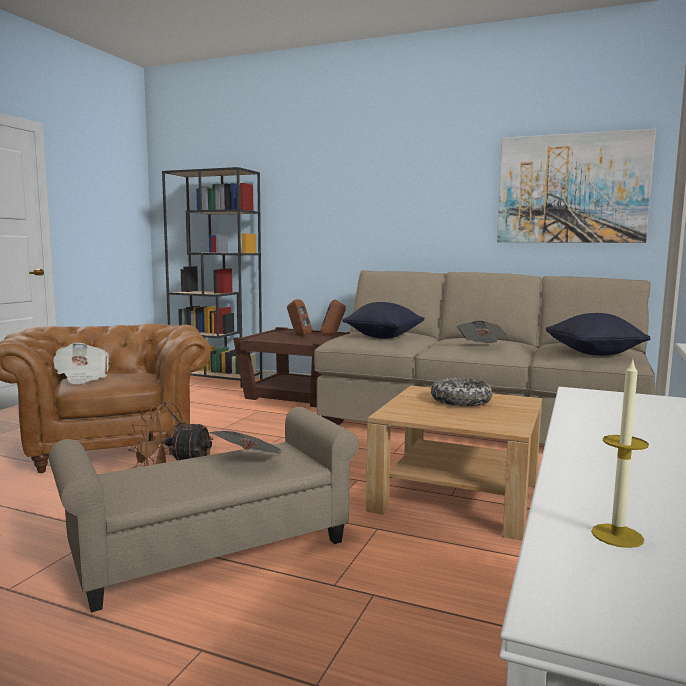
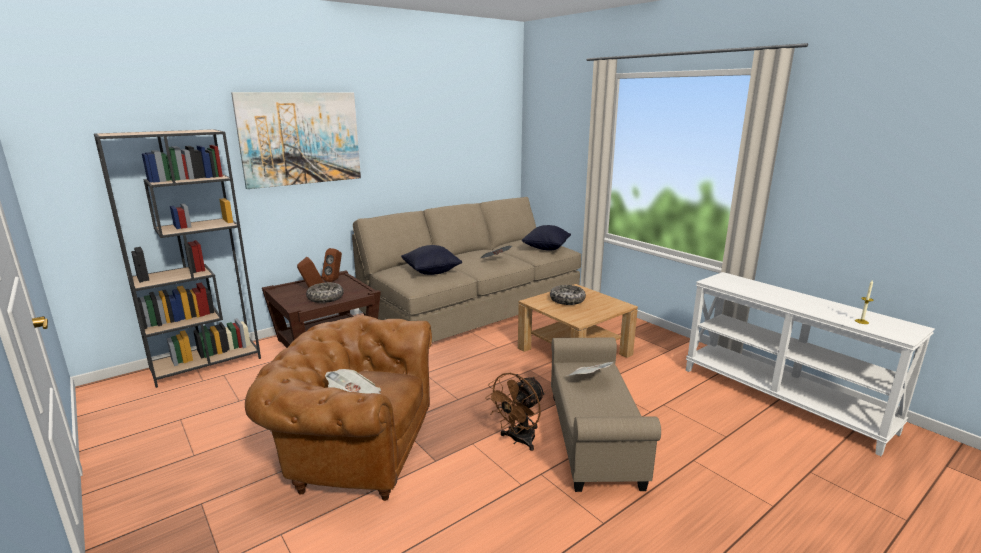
camera: 60 degrees left, 10 degrees up
(285, 340) = (325, 298): none -> bowl
(572, 189) = (475, 140): picture -> picture (301, 138)

